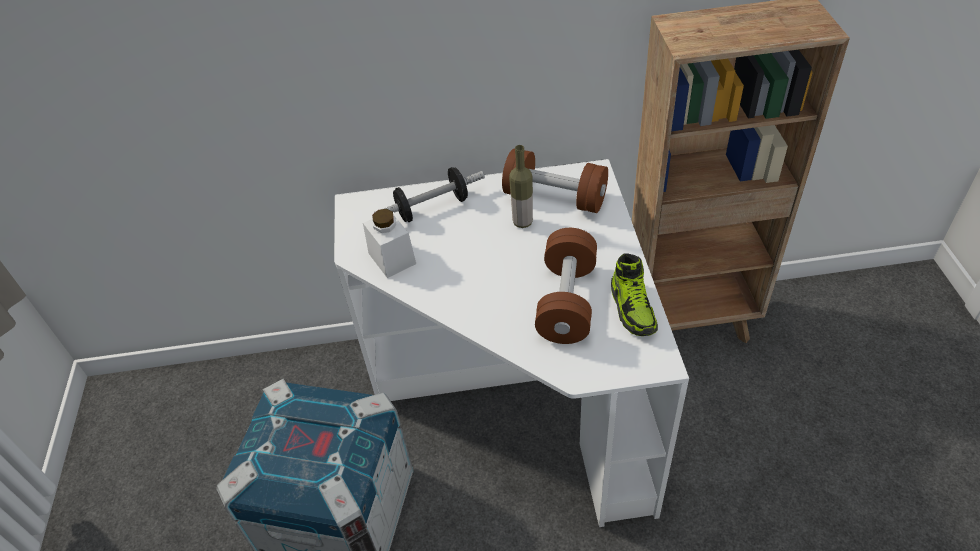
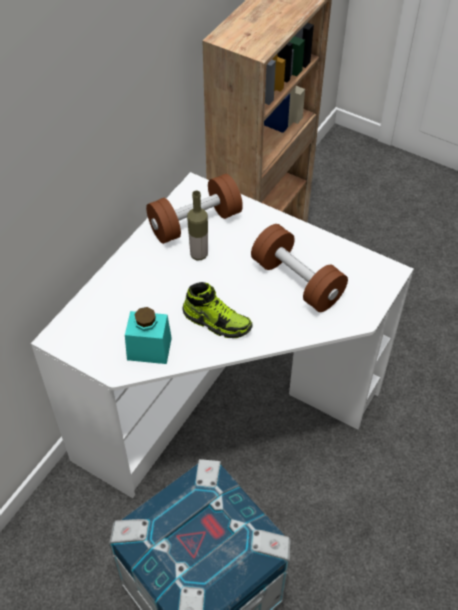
camera: 55 degrees left, 5 degrees up
(392, 258) = (149, 349): white jar -> turquoise jar
(432, 208) = (123, 293): dumbbell -> none
(632, 308) = (336, 254): shoe -> shoe (217, 321)

